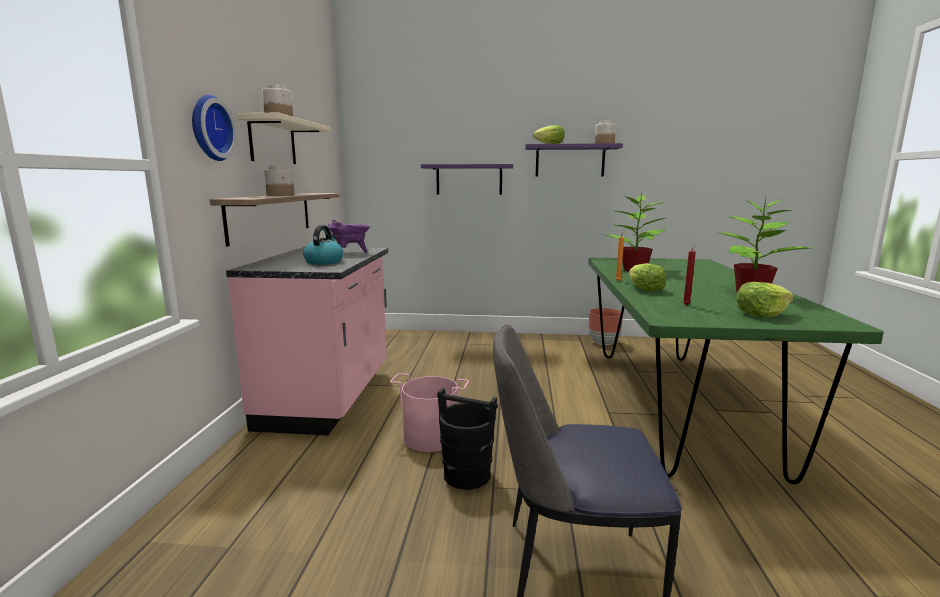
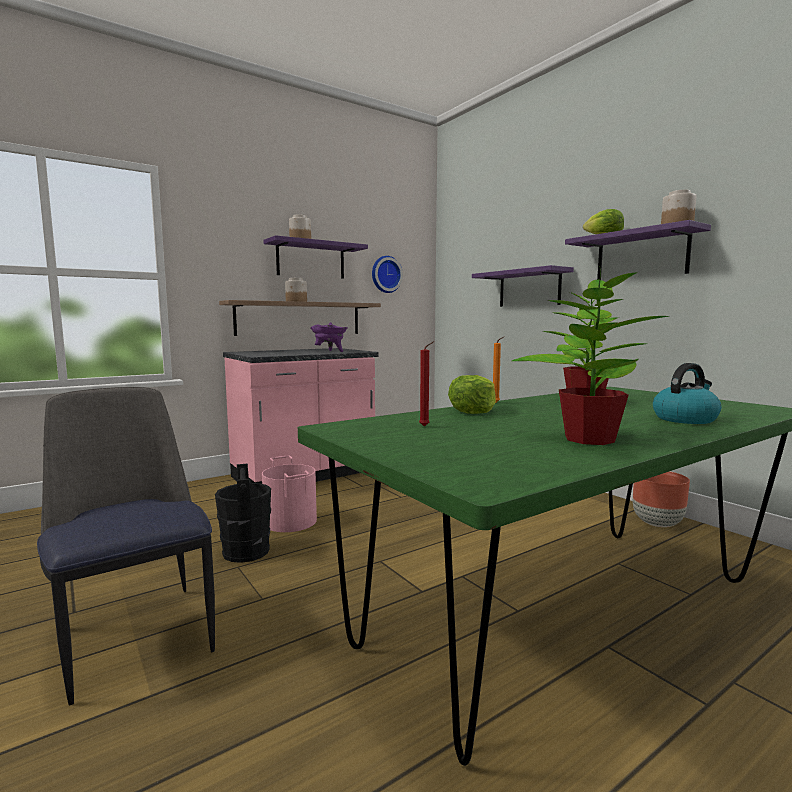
camera: 50 degrees right, 5 degrees down
(209, 128) = (226, 252): wall clock -> wall clock (385, 274)
(273, 142) = (311, 260): beige shelf -> purple shelf
(324, 262) = (283, 353): kettle -> kettle (685, 419)
(761, 314) = (446, 449): lettuce -> none

